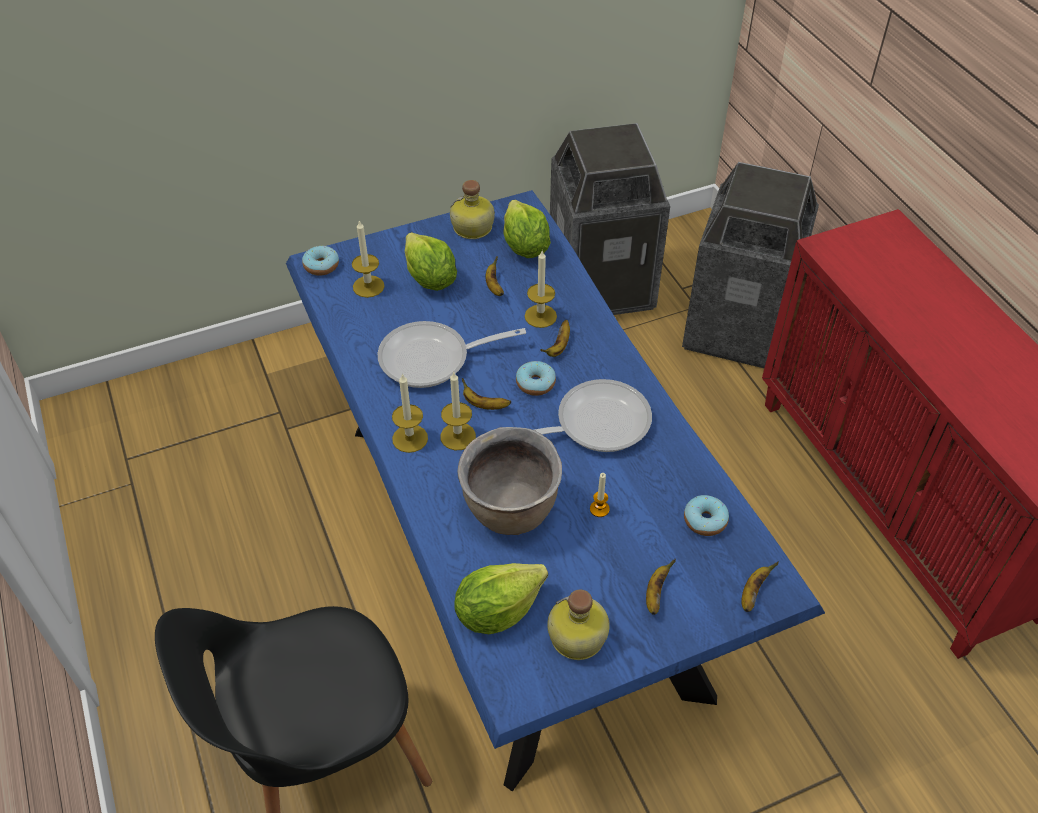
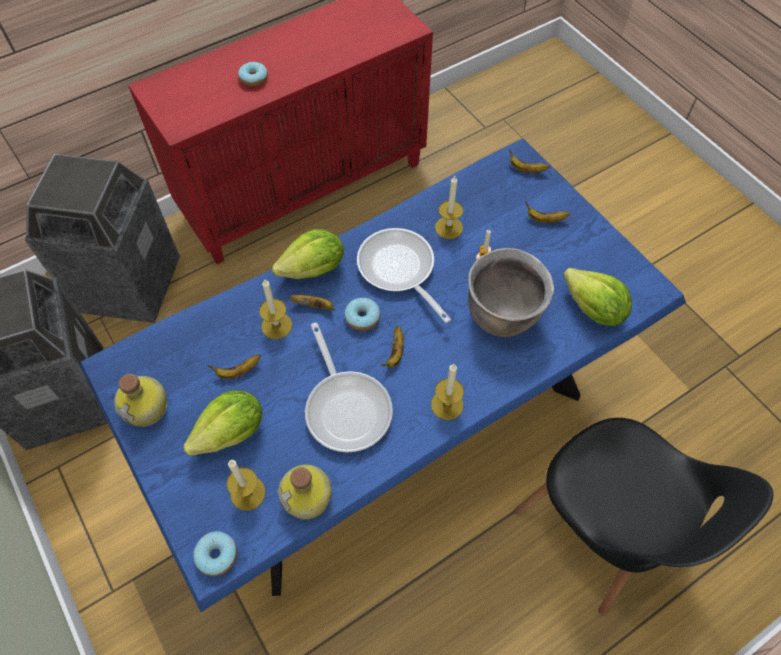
camera: 100 degrees left, 10 degrees up
(458, 436) = (435, 367): candle -> candle (448, 227)
(524, 247) = (177, 354): lettuce -> lettuce (314, 269)
(576, 638) = (597, 260): bottle -> bottle (308, 498)
(705, 520) = (475, 196): donut -> donut (254, 79)

